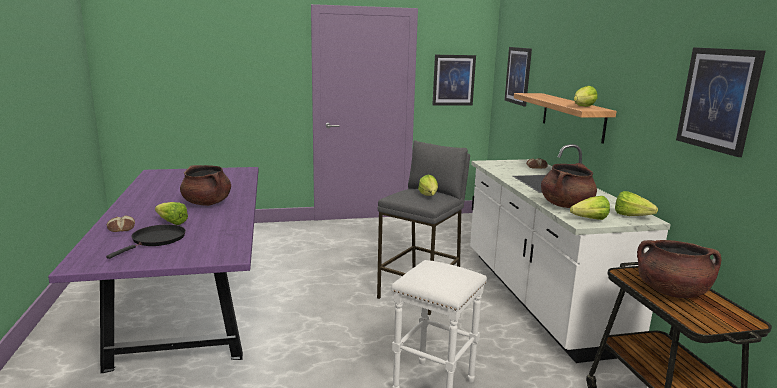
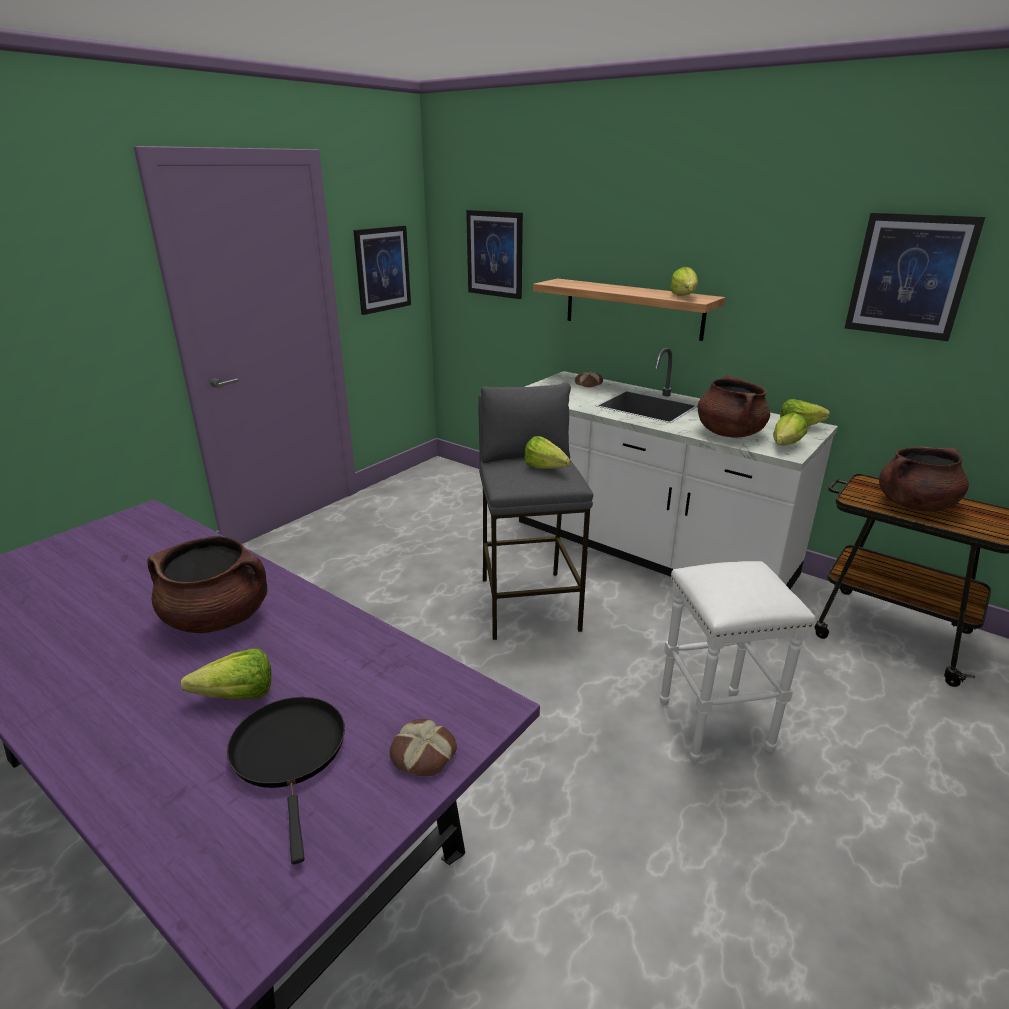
camera: 40 degrees left, 10 degrees up
(121, 228) = (148, 770): bread -> bread (422, 755)

